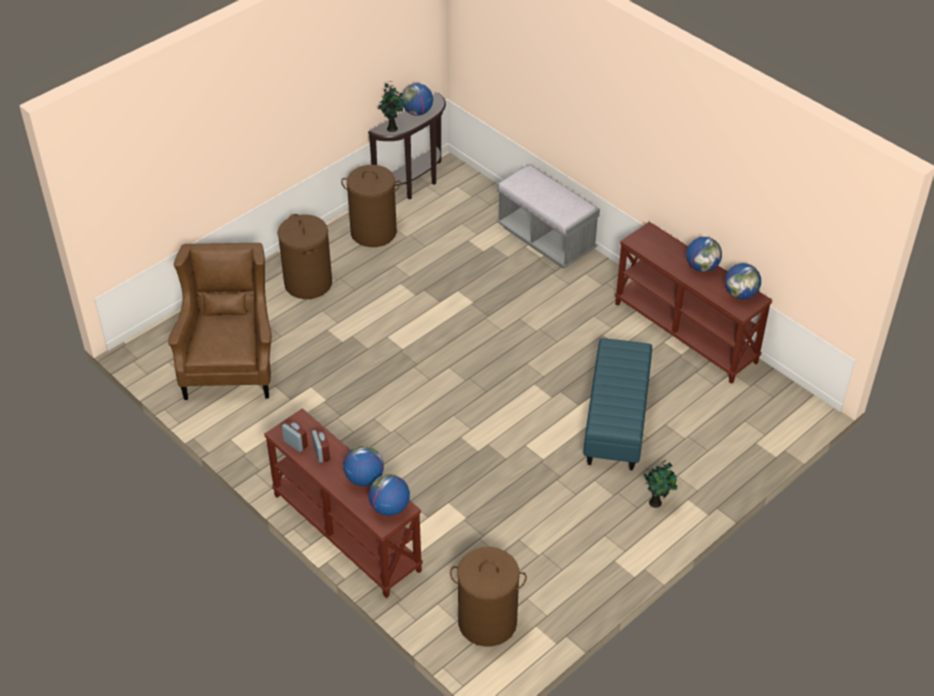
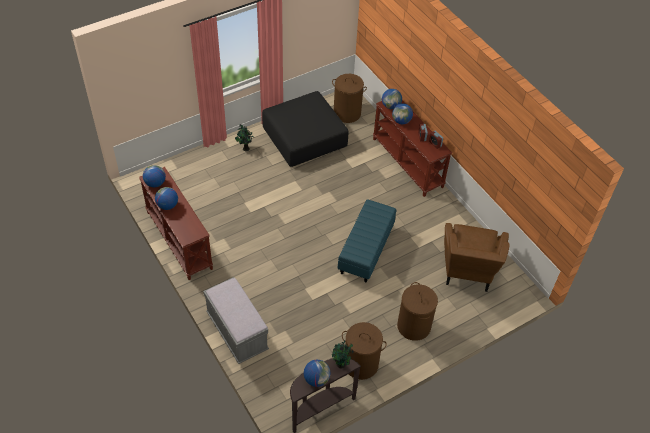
camera: 170 degrees left, 5 degrees up
(556, 548) = (304, 137): none -> black ottoman
(617, 422) = (246, 193): blue ottoman -> blue ottoman (365, 250)

